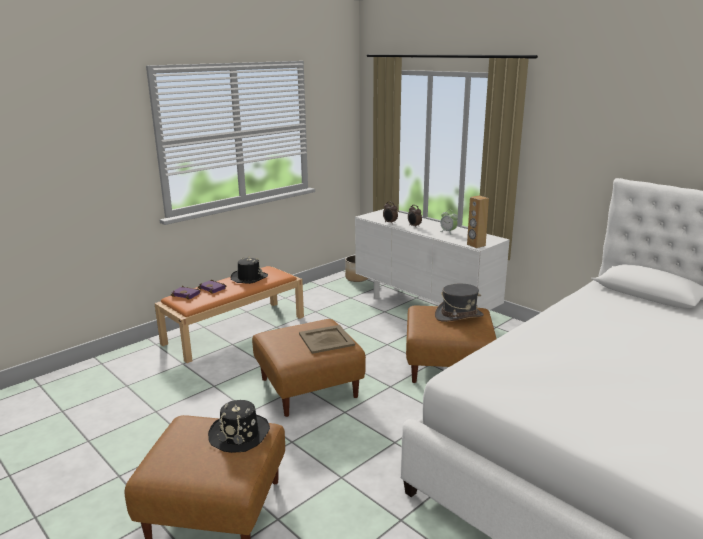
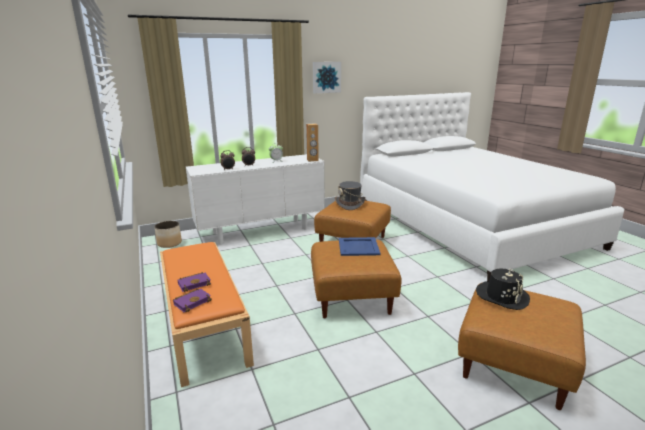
camera: 70 degrees left, 0 degrees up
(249, 278) = (190, 261): black hat -> none
(326, 339) = (358, 247): beige tray -> blue tray
(566, 137) = (326, 77): none -> picture

